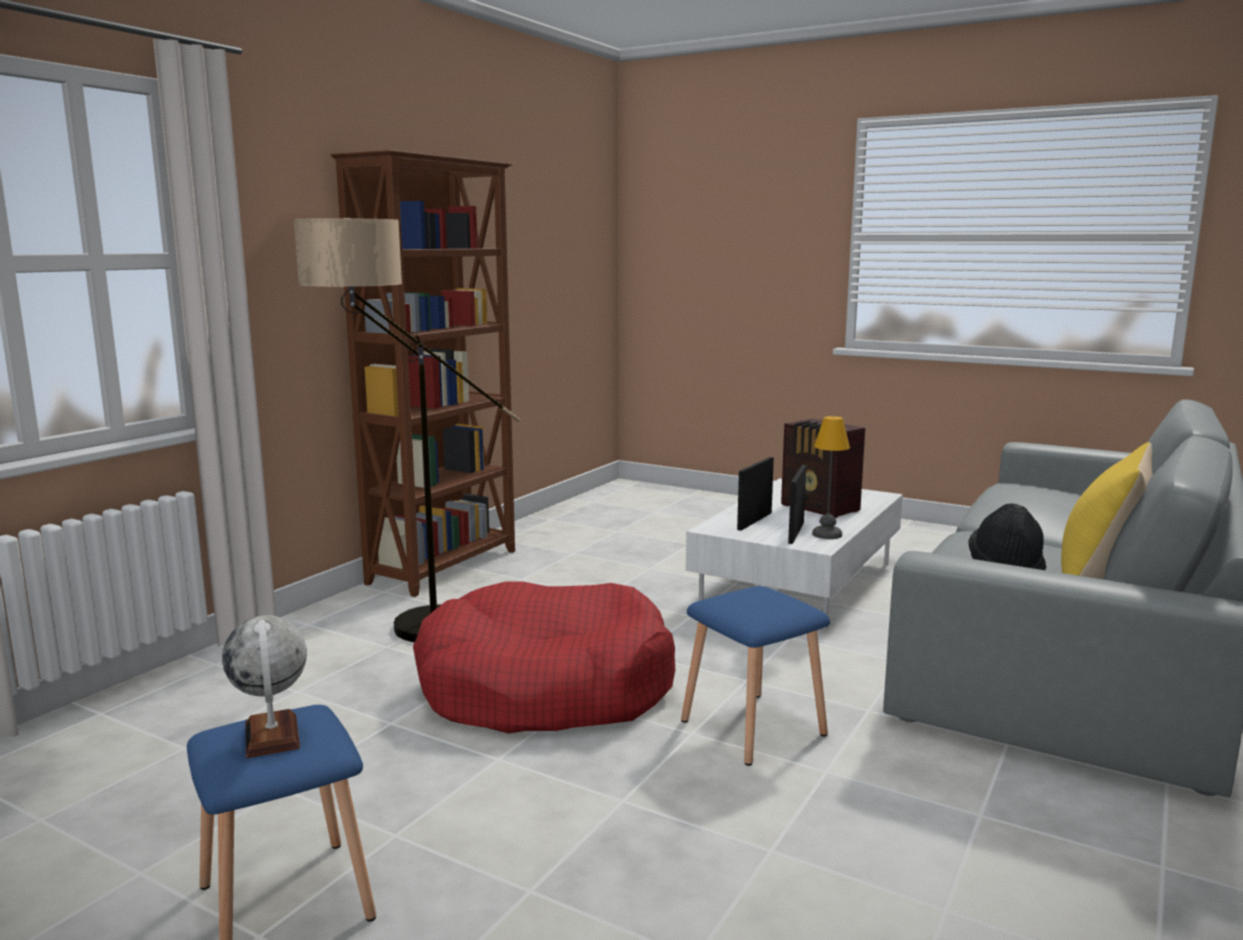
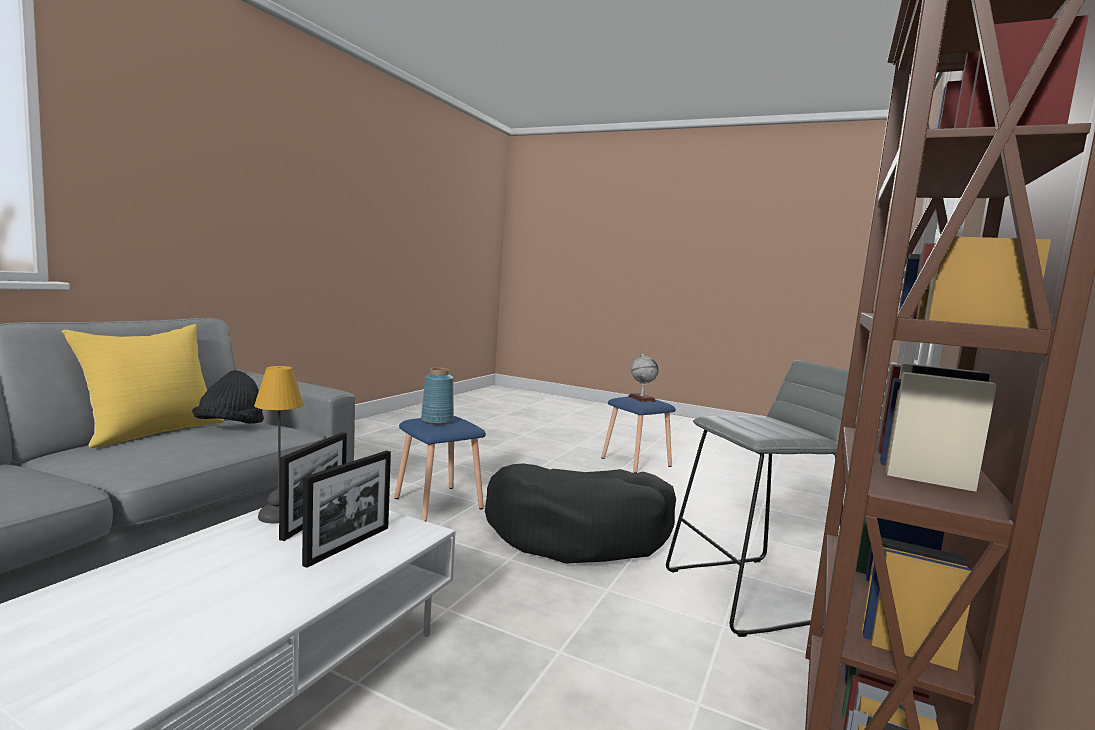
camera: 175 degrees right, 5 degrees down
(401, 630) = (752, 594): floor lamp -> grey stool
(545, 687) = (580, 532): red dog bed -> black dog bed
(765, 600) = (437, 420): none -> blue vase
(820, 508) = (199, 577): radio -> none

